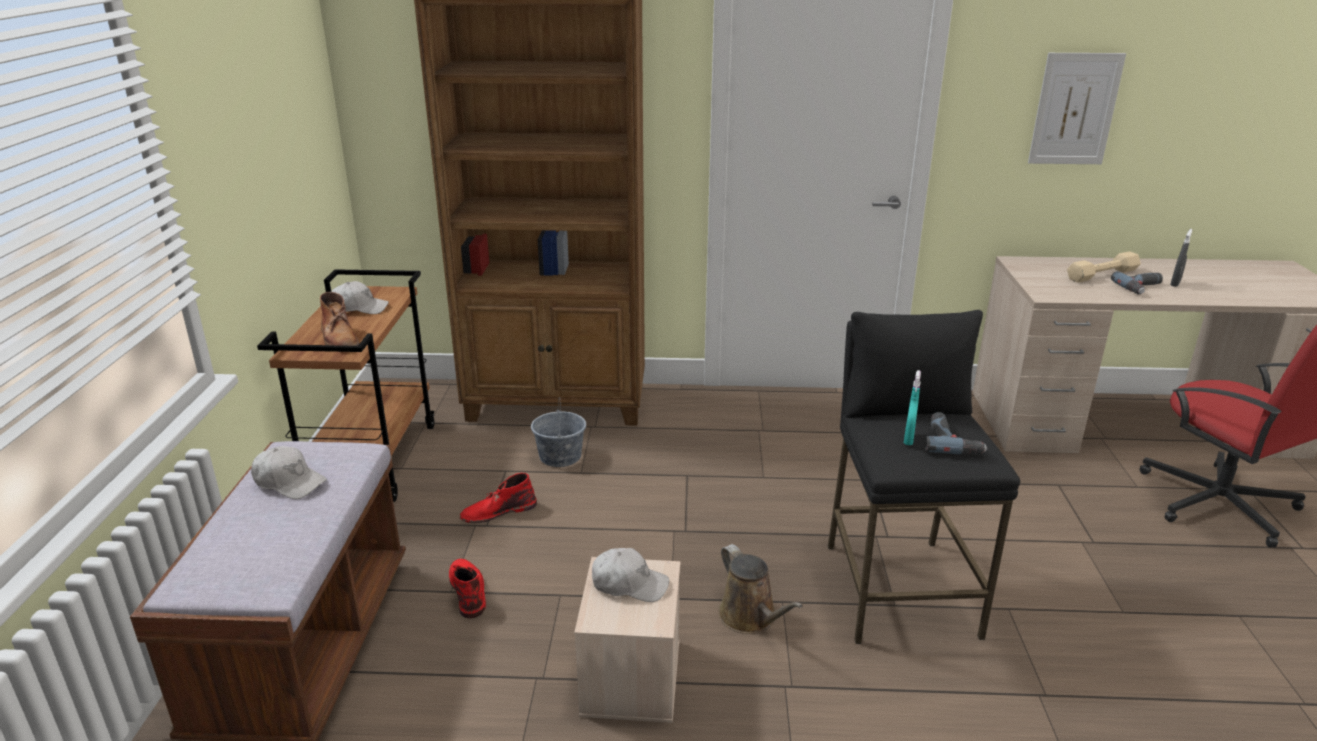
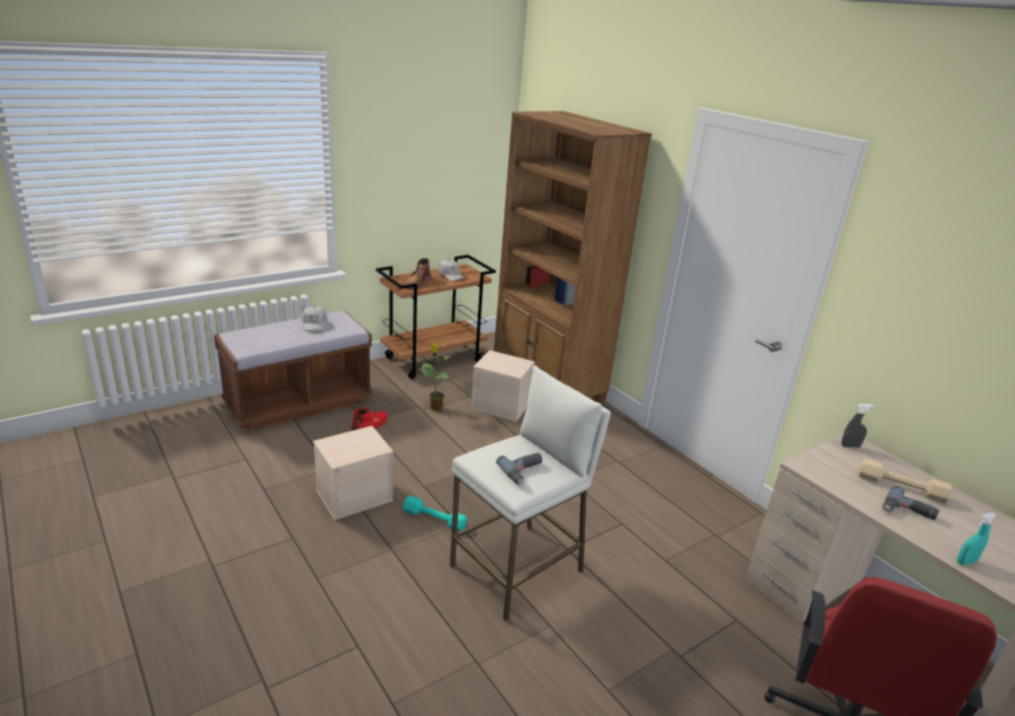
camera: 50 degrees right, 0 degrees up
(498, 511) = (435, 408): red boot -> potted plant
(560, 456) = (501, 406): grey bucket -> beige storage box
(629, 584) = (360, 442): white cap -> none
(750, 617) = (434, 518): brown watering can -> turquoise dumbbell
(898, 589) = (518, 569): black stool -> white stool
(908, 439) = (507, 456): turquoise spray bottle -> turquoise spray bottle (966, 562)
(1075, 109) = (943, 327): picture -> none
(1175, 284) = (954, 530): grey spray bottle -> grey spray bottle (850, 446)

